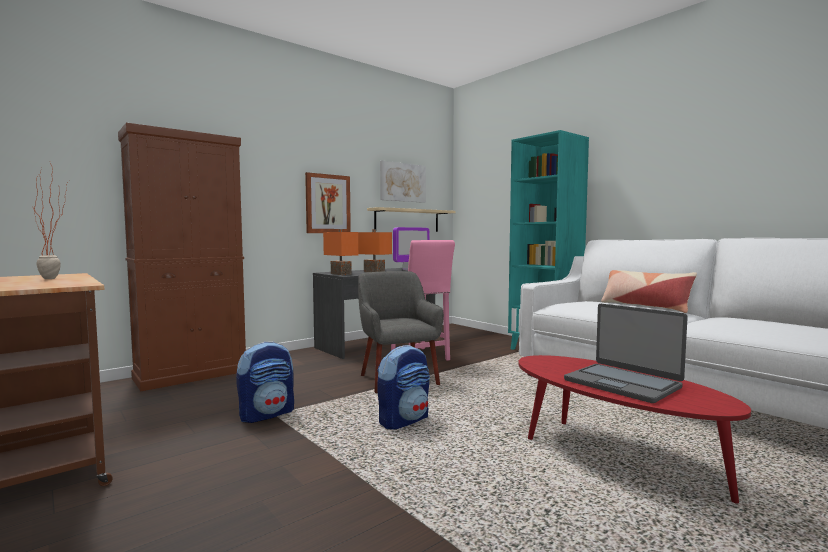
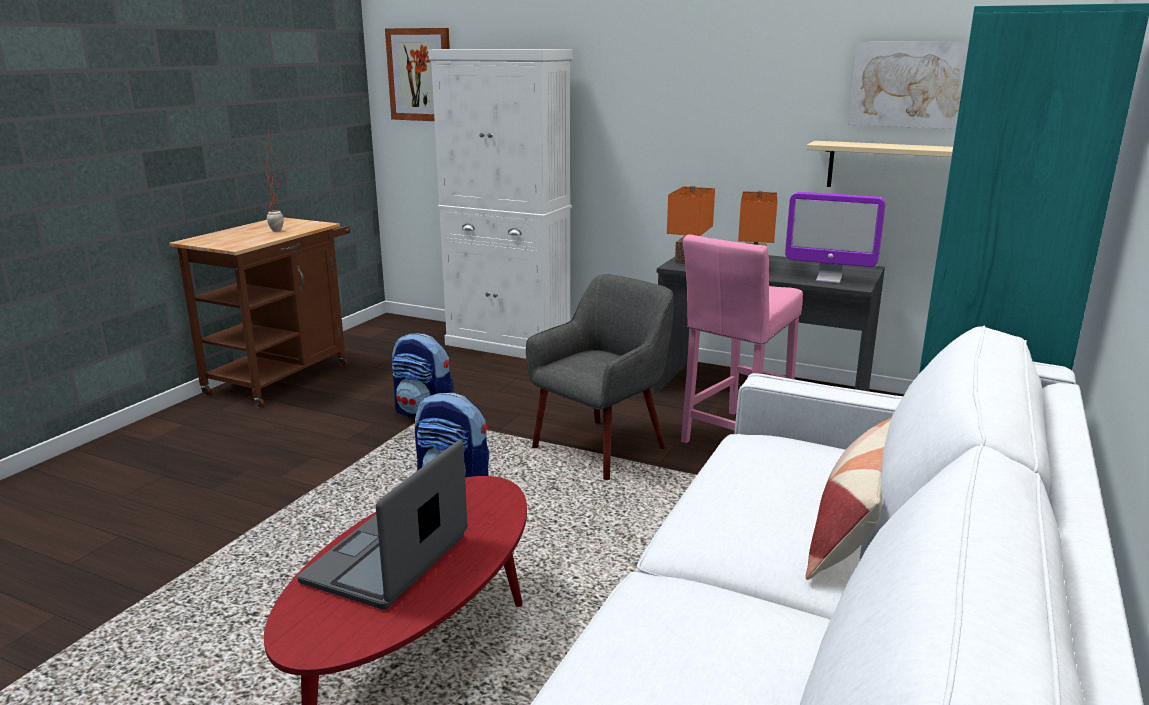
camera: 65 degrees right, 15 degrees up
(191, 374) = (509, 344): brown cabinet -> white cabinet
(327, 204) = (731, 133): picture -> picture (420, 75)

